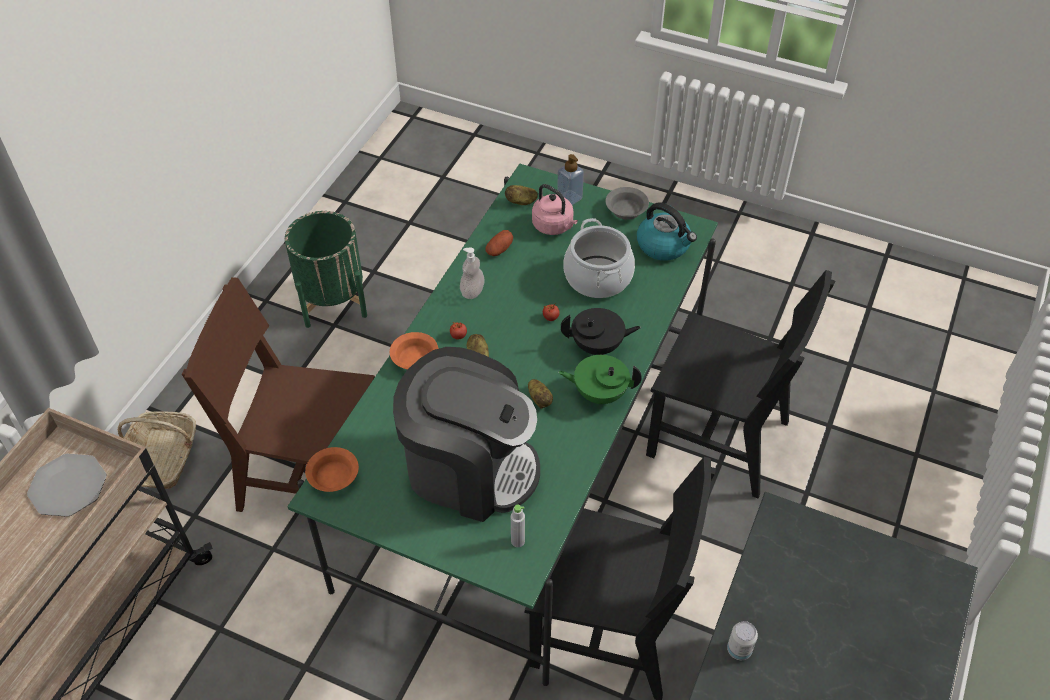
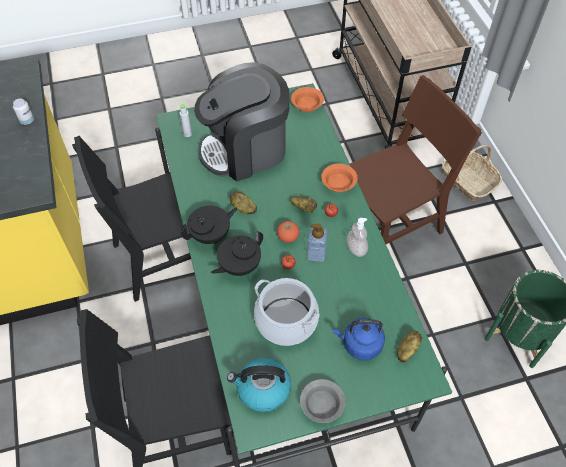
camera: 140 degrees right, 5 degrees up
(68, 486) = (421, 43): plate -> none
(499, 249) = (375, 294): potato -> none
(524, 341) = (288, 237): none -> tomato
(554, 226) = (360, 344): pink kettle -> blue kettle
(569, 198) = (376, 383): soap dispenser -> soap dispenser (316, 254)
(599, 393) = (211, 235): green teapot -> black teapot

